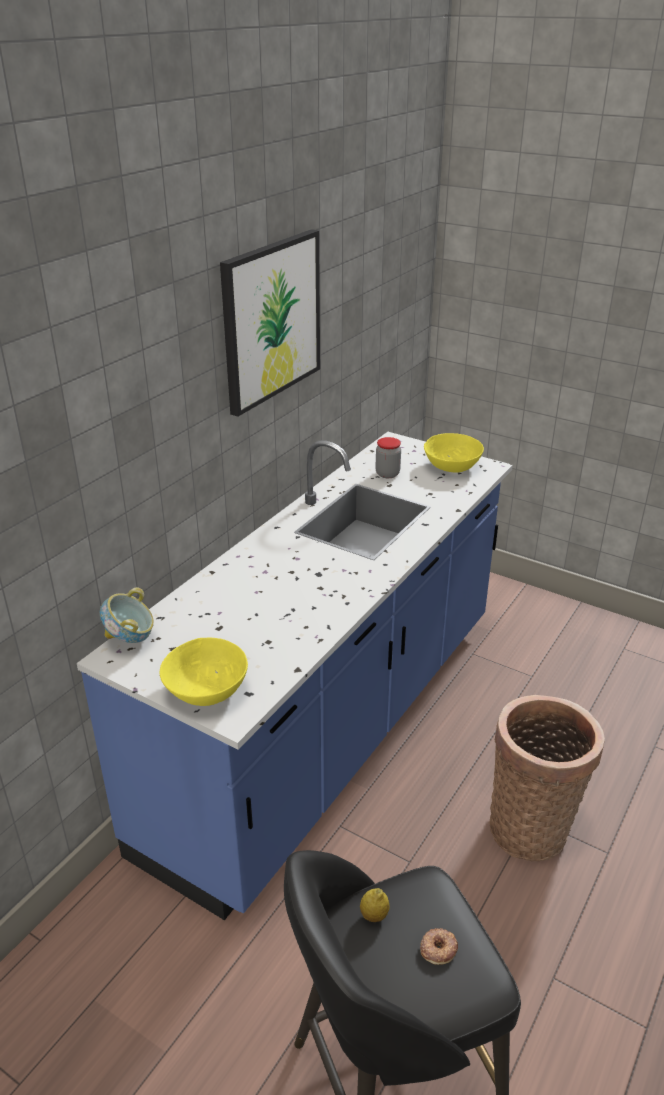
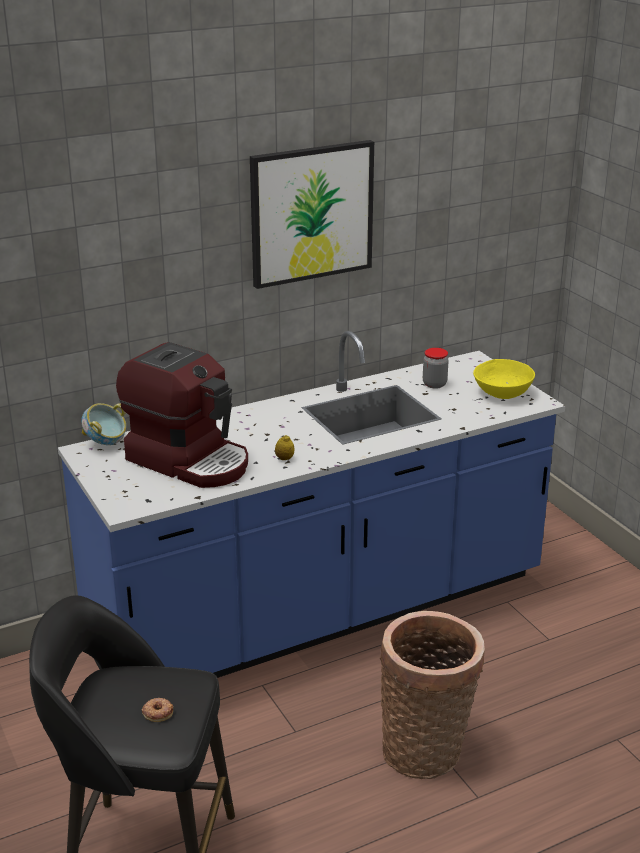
camera: 30 degrees right, 5 degrees down
(206, 691) = (122, 489): yellow bowl -> none
(244, 628) = (190, 460): none -> coffee machine
(374, 915) = (136, 678): lemon -> lemon (284, 458)

